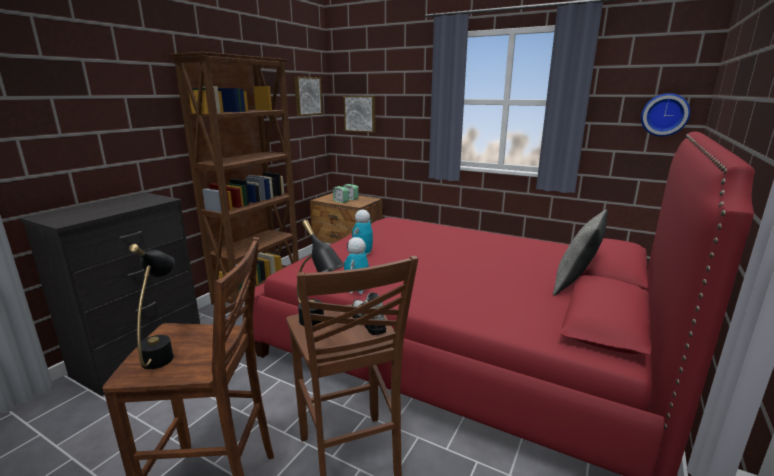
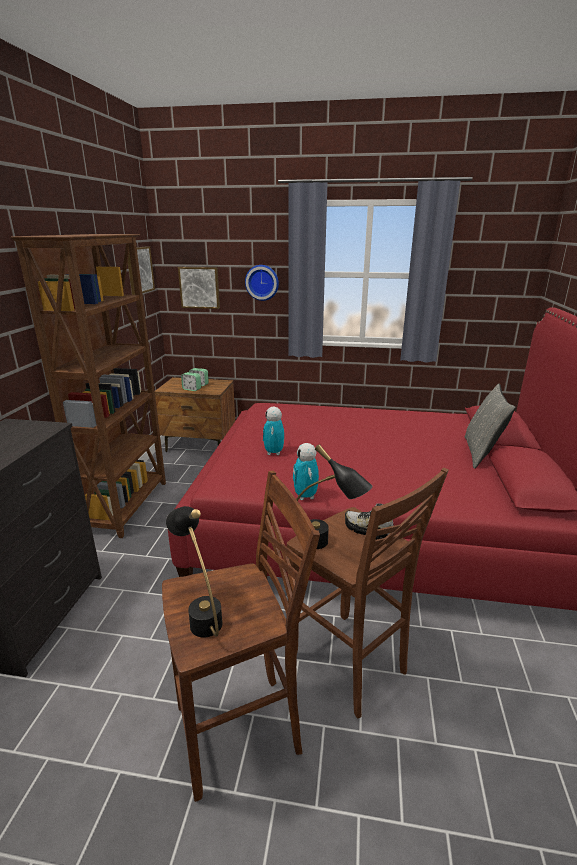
camera: 20 degrees left, 5 degrees up
(664, 115) = (510, 287): wall clock -> wall clock (262, 282)

